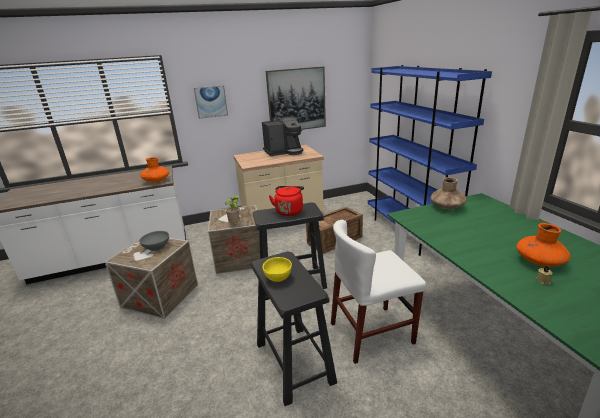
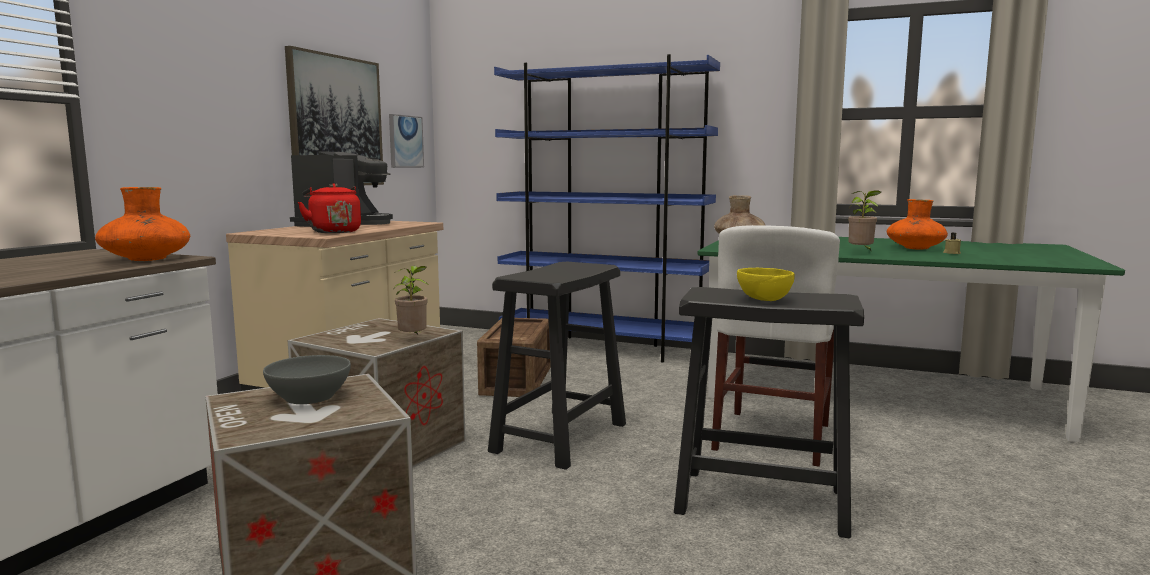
camera: 50 degrees left, 15 degrees down
(211, 101) = (175, 91): picture -> picture (405, 141)
(289, 211) = (557, 270): red kettle -> red kettle (333, 232)
(471, 252) = (861, 253): none -> potted plant

